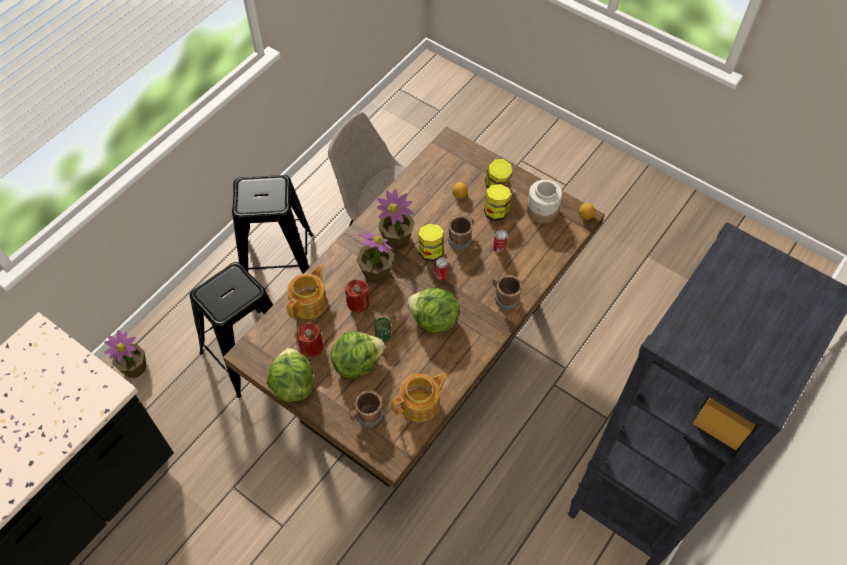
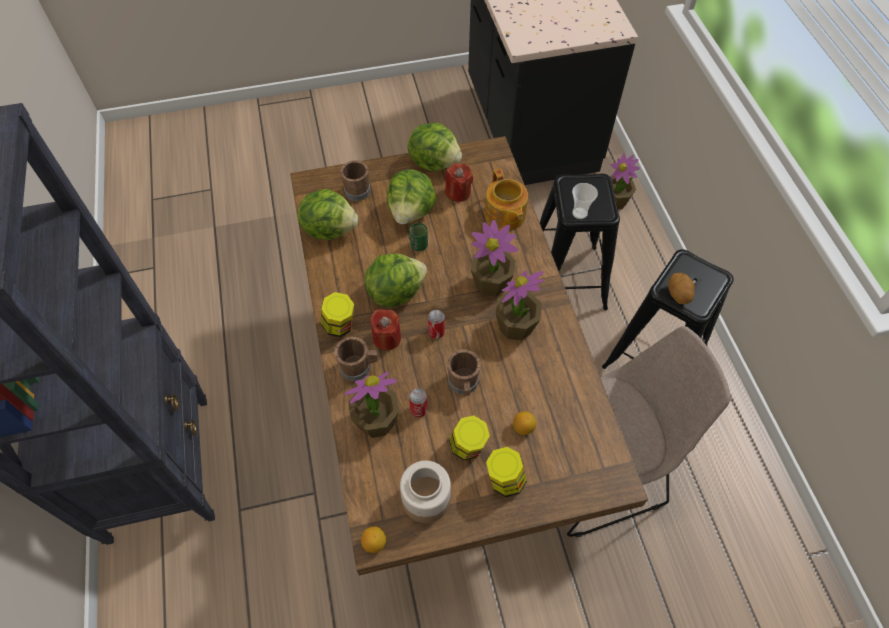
camera: 130 degrees right, 0 degrees up
(247, 288) = (579, 213): none -> cup
(277, 197) = (678, 295): none -> potato
(358, 303) = (470, 249): red candle -> red candle (387, 338)
(420, 404) = (329, 228): teapot -> lettuce
(431, 251) = (473, 345): jar -> jar (340, 326)
(526, 263) = (376, 421): none -> potted plant

